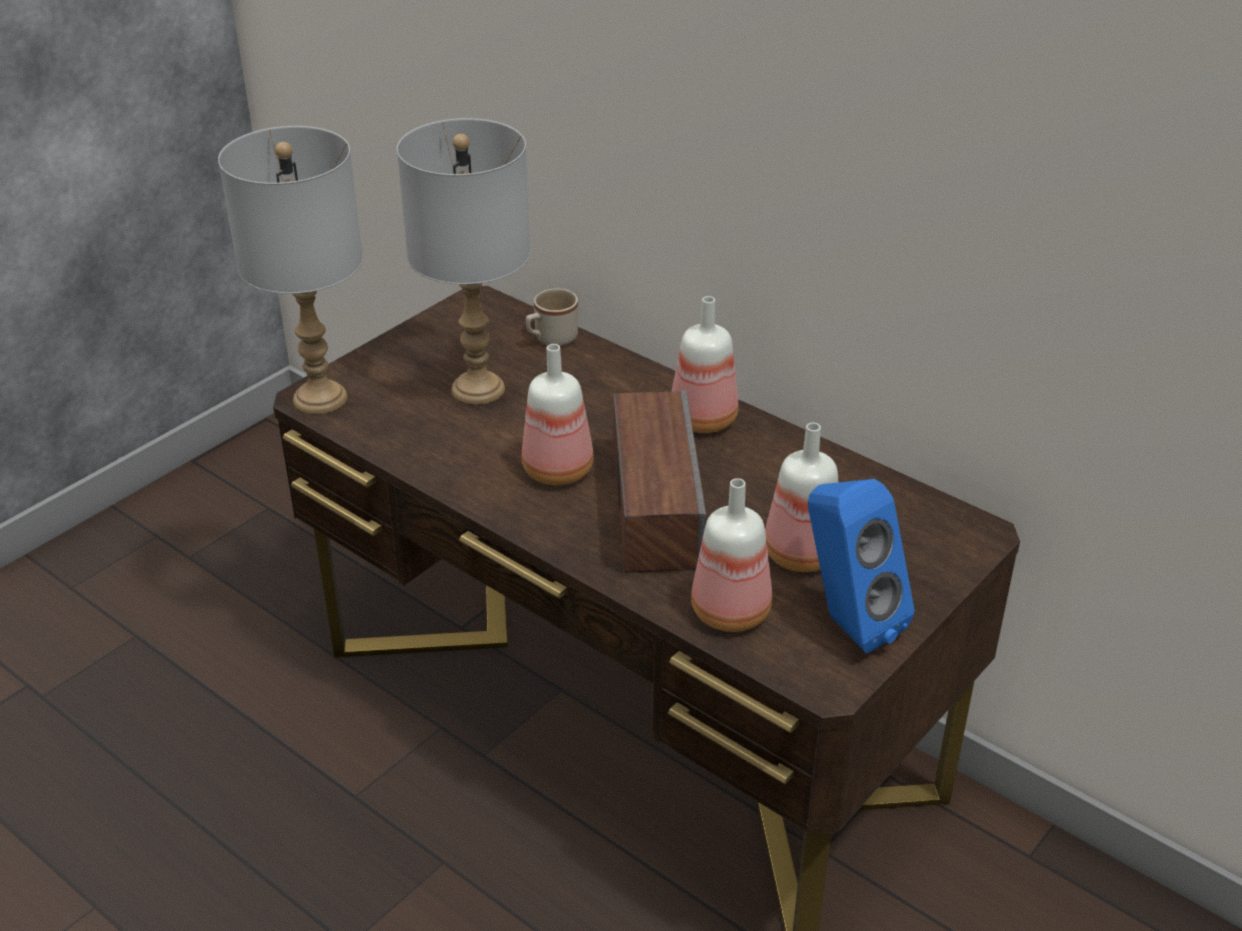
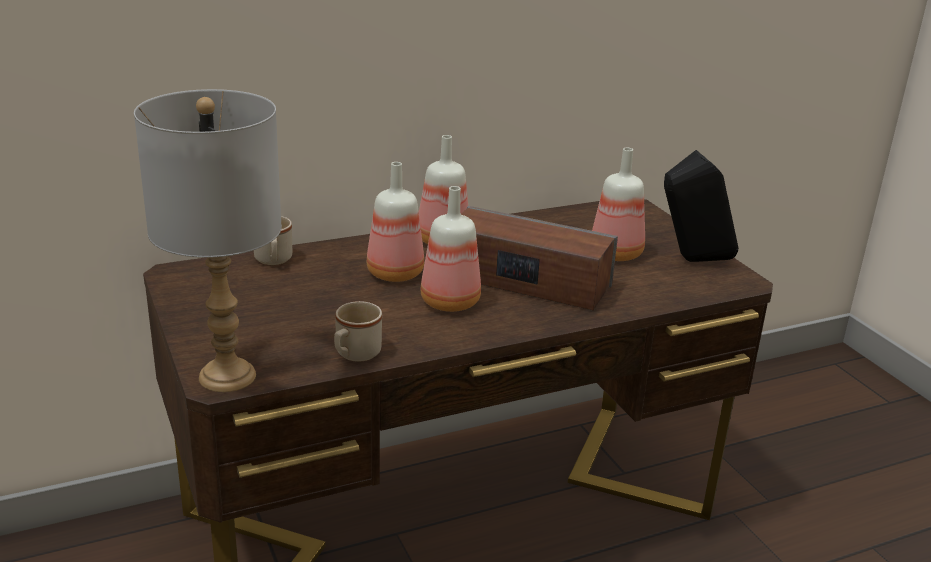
camera: 65 degrees left, 10 degrees down
(404, 449) = (354, 355): none -> beige mug
(477, 389) = (305, 305): grey table lamp -> none
(730, 610) = (656, 289): bottle -> bottle (393, 273)
(846, 623) = (691, 261): blue speaker -> black speaker

